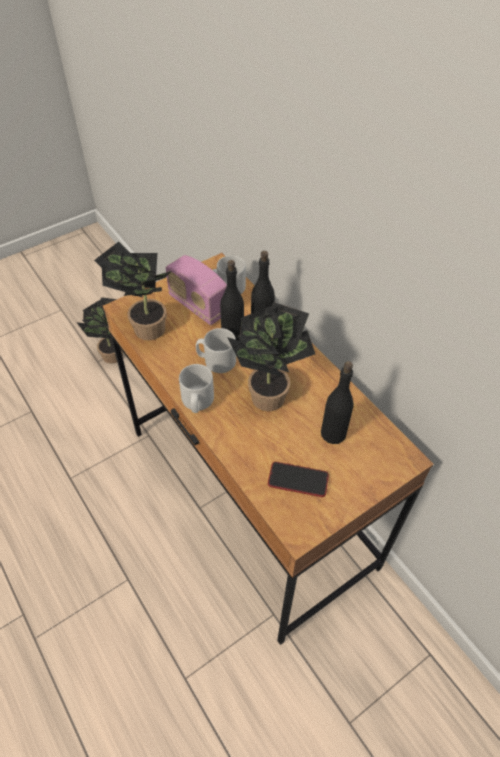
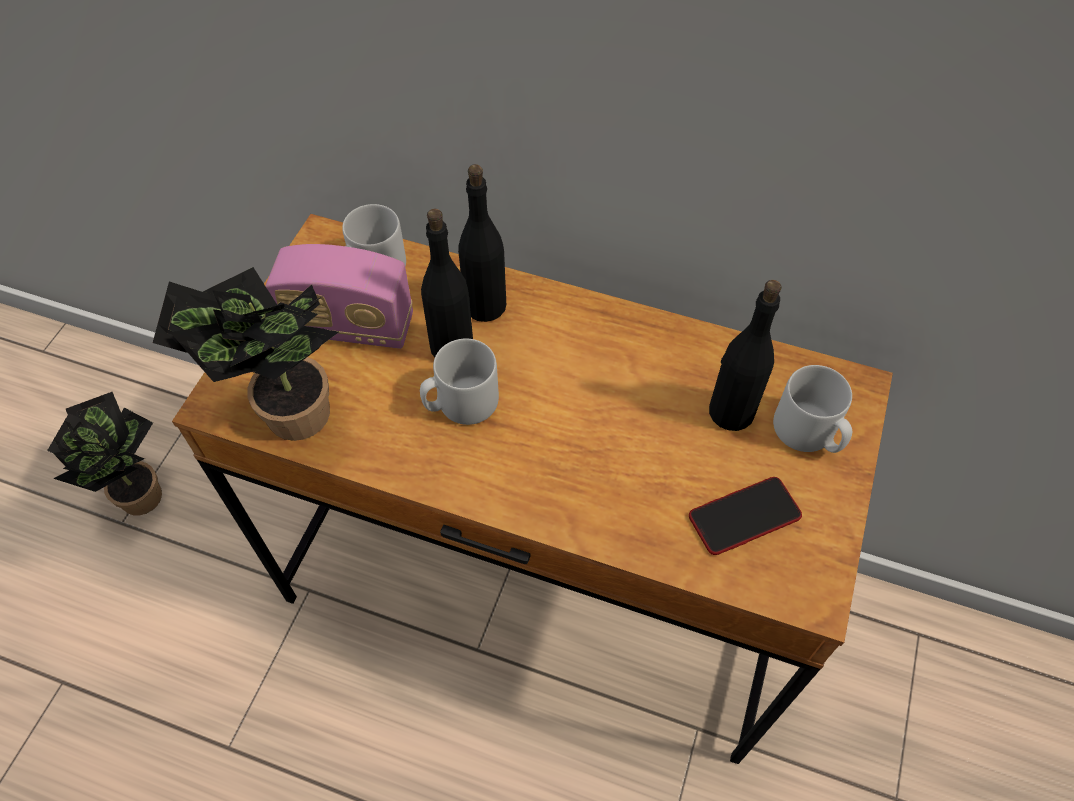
camera: 35 degrees left, 5 degrees up
(197, 402) = (489, 491): grey mug -> grey mug (808, 433)
(268, 393) = (586, 406): potted plant -> none

